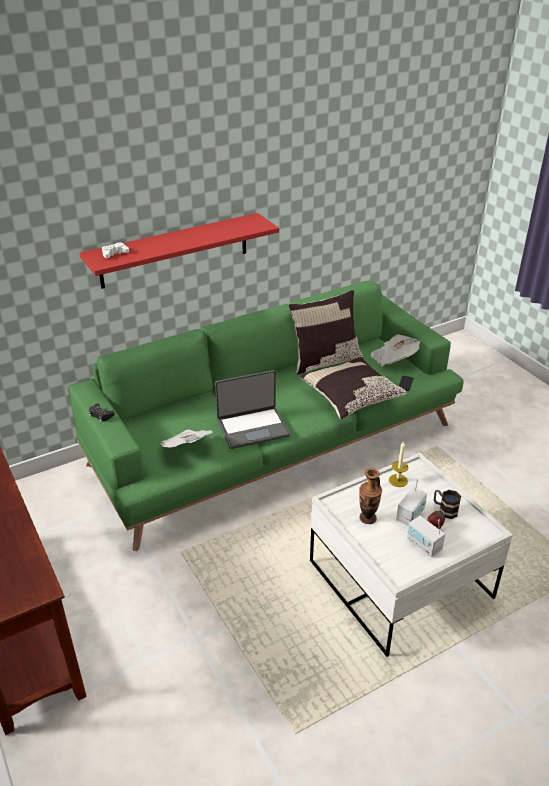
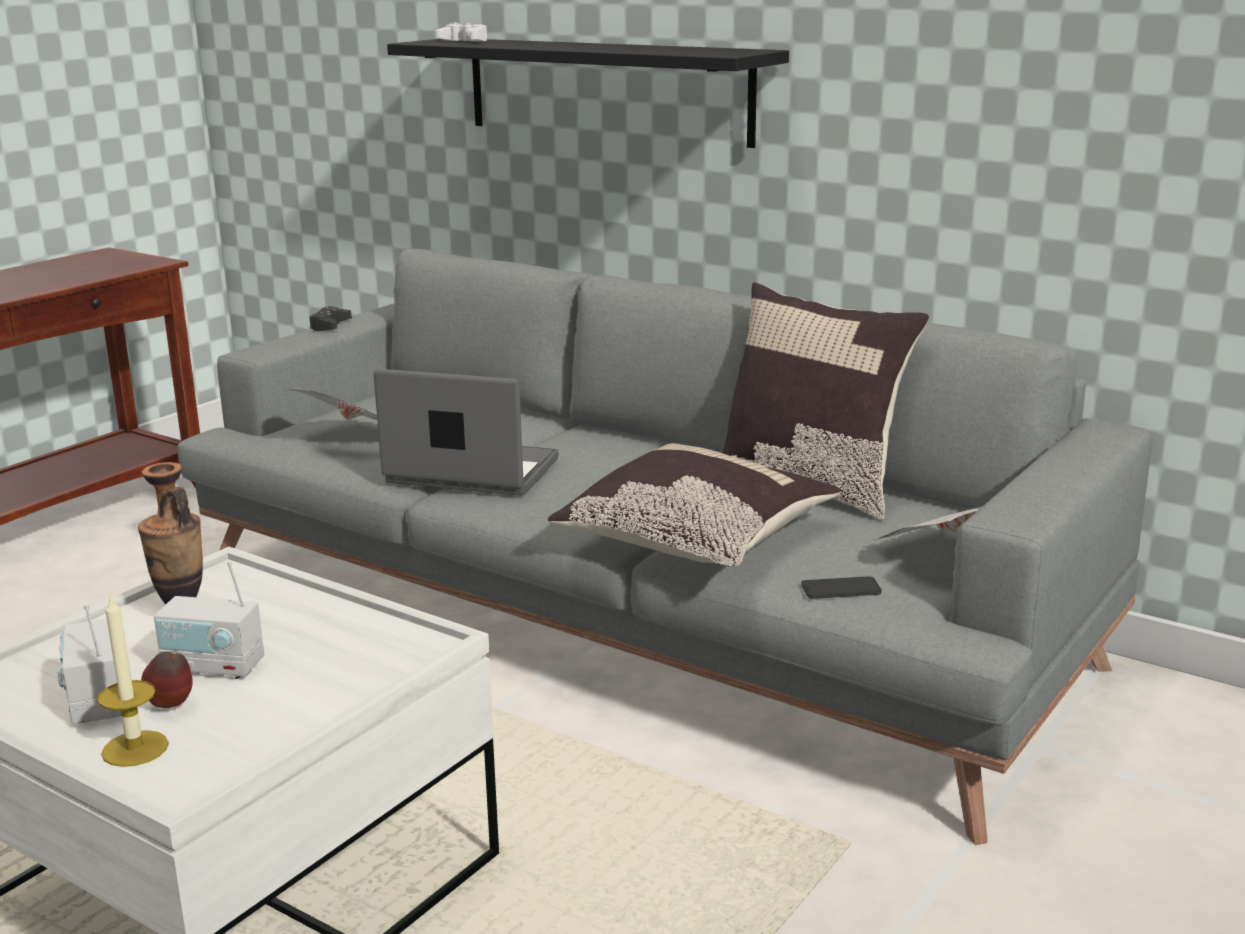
camera: 65 degrees right, 15 degrees down
(174, 250) = (606, 90): red shelf -> black shelf
(253, 428) = (470, 473): laptop -> laptop turned 150 degrees clockwise
(275, 444) = (626, 617): green sofa -> grey sofa
(398, 480) = (352, 630): candle -> candle (135, 748)
(424, 545) = (97, 702): radio -> radio turned 45 degrees counterclockwise
(444, 510) = (256, 709): mug -> none

